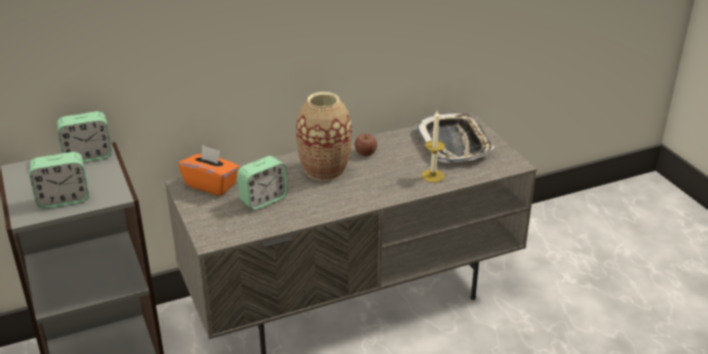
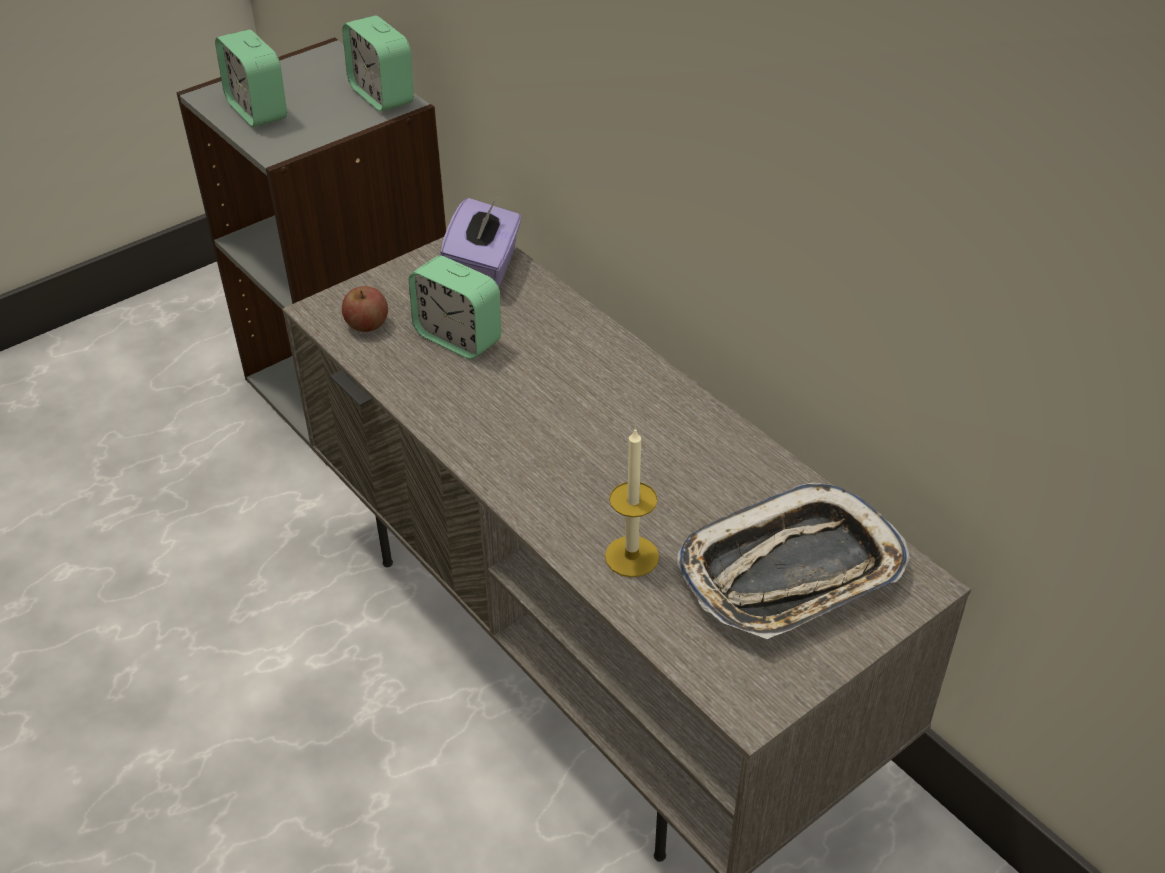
camera: 75 degrees right, 10 degrees up
(211, 185) = (484, 269): orange tissue box -> purple tissue box
(324, 169) = (589, 390): vase -> none
(365, 153) = (678, 434): apple -> apple (367, 324)

